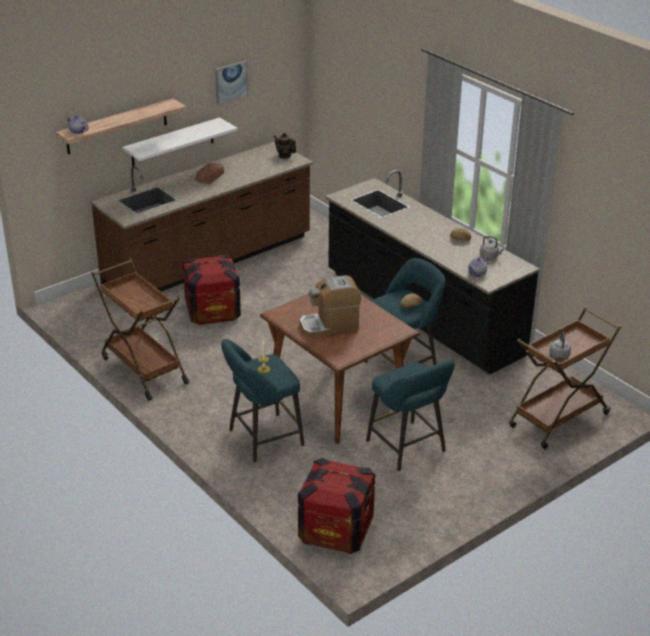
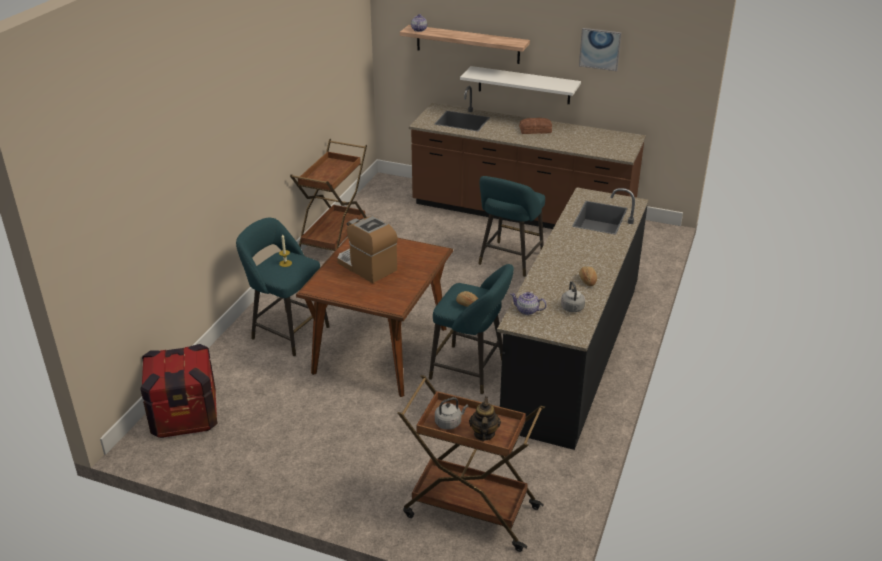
camera: 60 degrees right, 0 degrees up
(212, 311) = (449, 242): crate -> none
(284, 156) = (623, 147): teapot -> teapot (484, 434)
(408, 449) = (335, 419): turquoise stool -> turquoise stool (509, 261)

